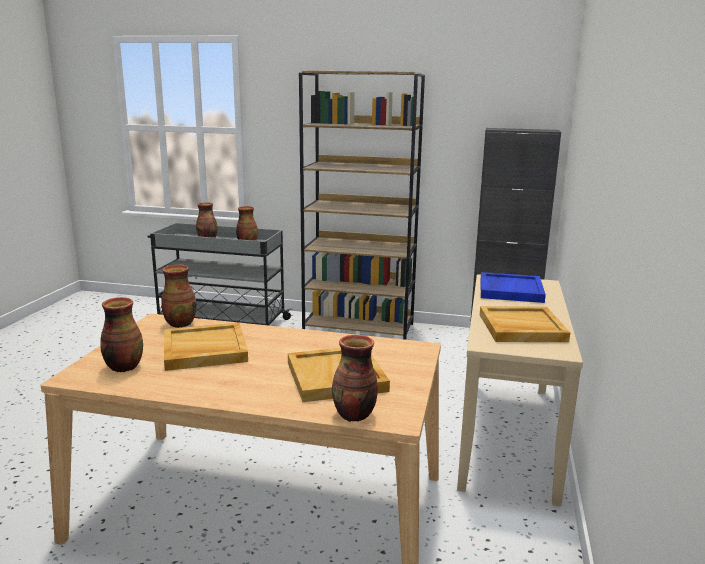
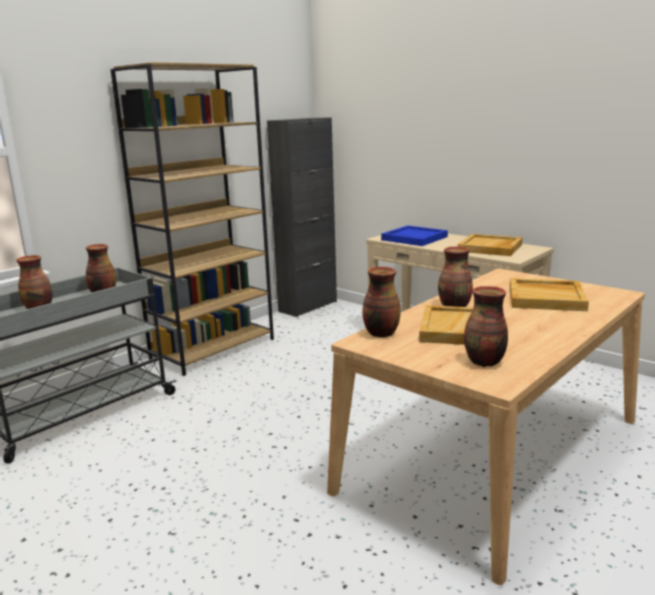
camera: 60 degrees left, 0 degrees up
(353, 415) = (612, 302): vase -> vase (455, 307)

